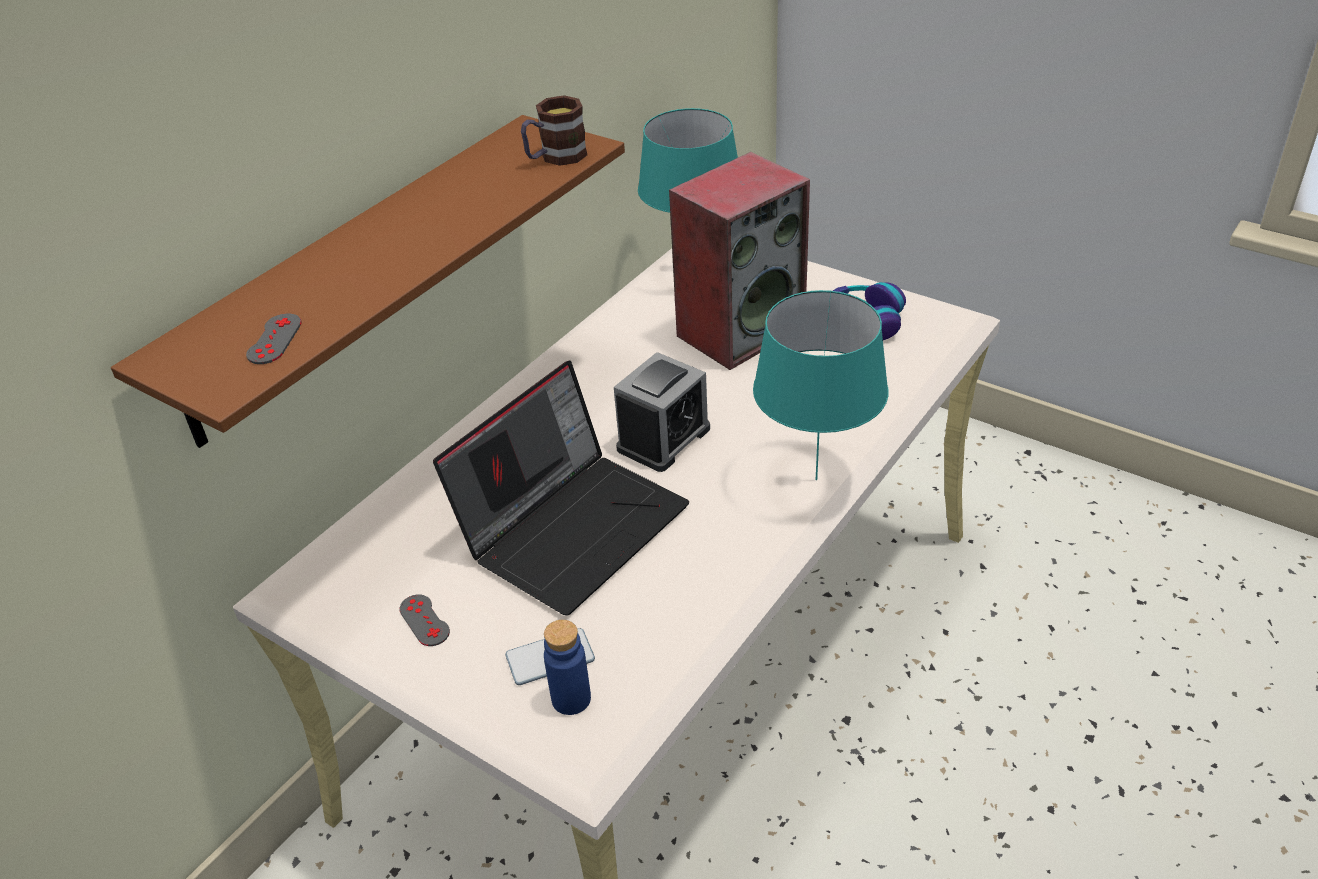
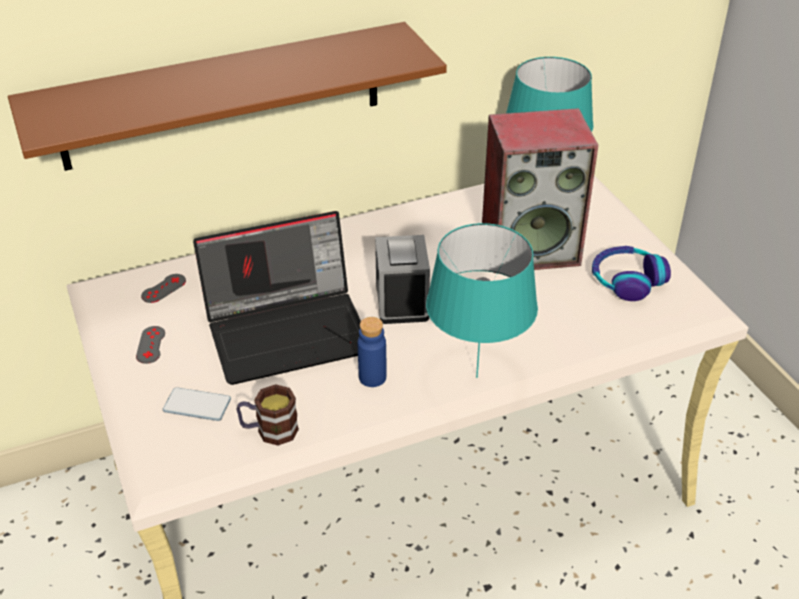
camera: 30 degrees right, 0 degrees up
(274, 339) = (100, 114): grey game controller -> grey game controller (163, 288)
(555, 157) = (389, 59): mug -> mug (269, 430)
(571, 699) = (185, 436): blue bottle -> blue bottle (372, 377)
(663, 439) = (402, 300): alarm clock -> alarm clock turned 105 degrees clockwise

